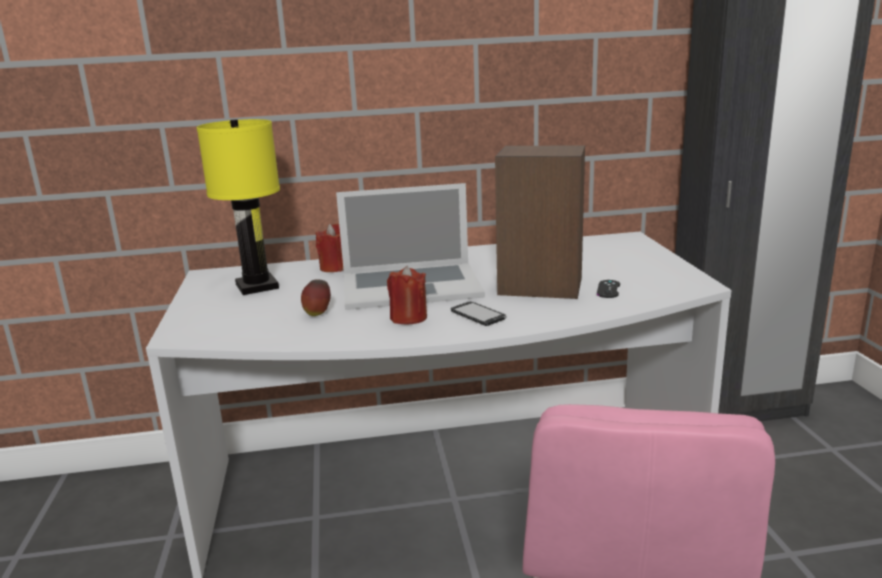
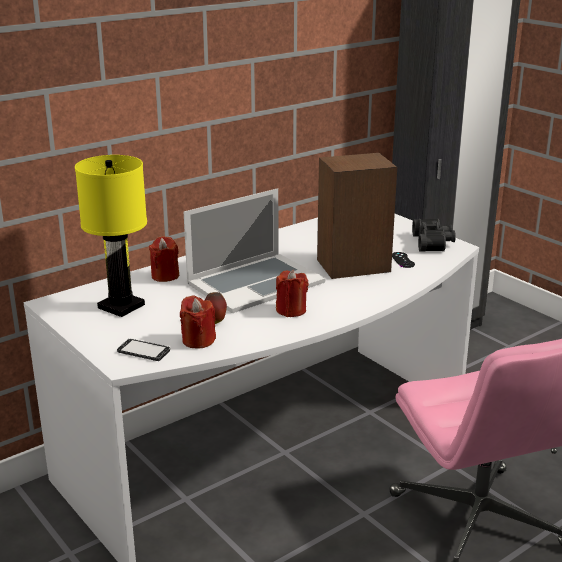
camera: 30 degrees left, 5 degrees up
(275, 328) = (198, 340): none -> red candle
(478, 315) = (339, 298): phone -> phone (143, 351)
(672, 277) = (433, 243): none -> black binoculars

